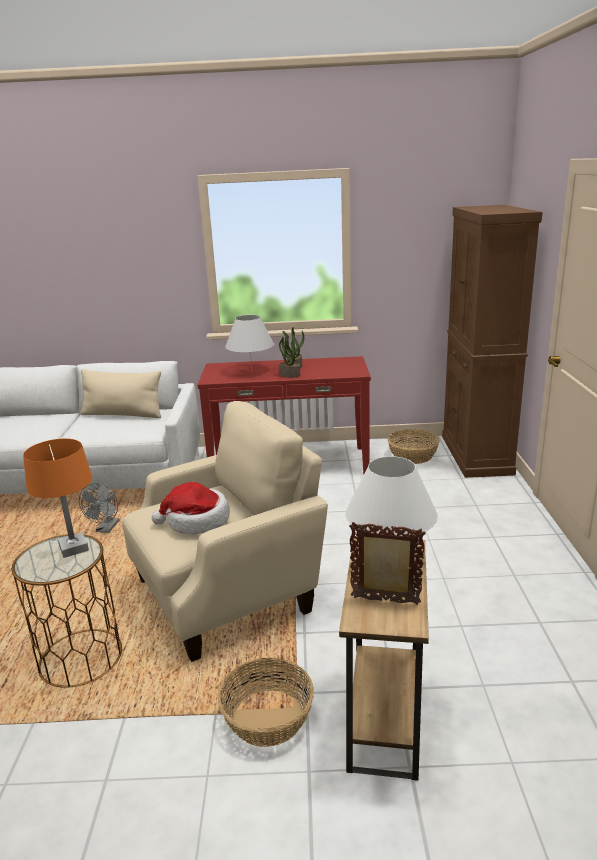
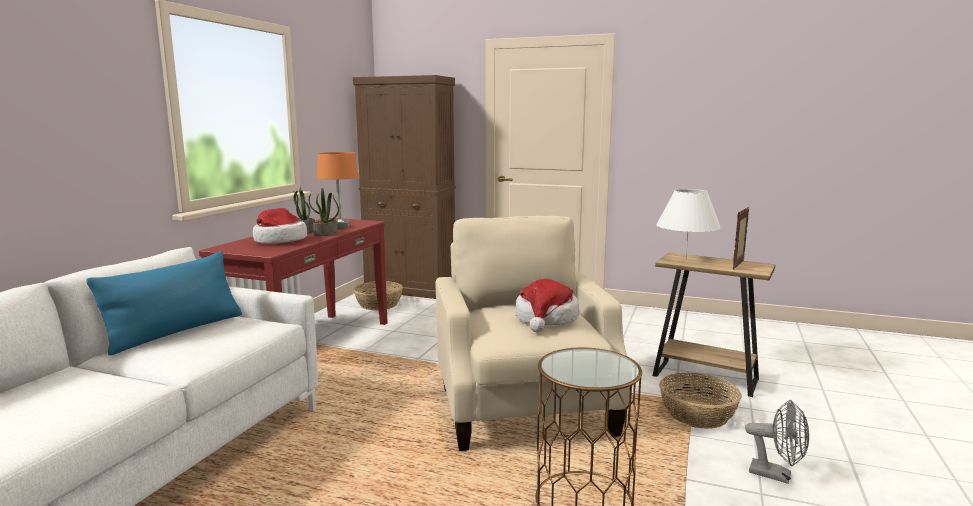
camera: 70 degrees left, 10 degrees down
(73, 548) = (576, 358): orange table lamp -> orange table lamp (340, 227)
(106, 529) = (307, 468): grey fan -> grey fan (777, 475)
(123, 414) = (176, 332): beige pillow -> blue pillow
(251, 371) = (279, 241): white table lamp -> hat

